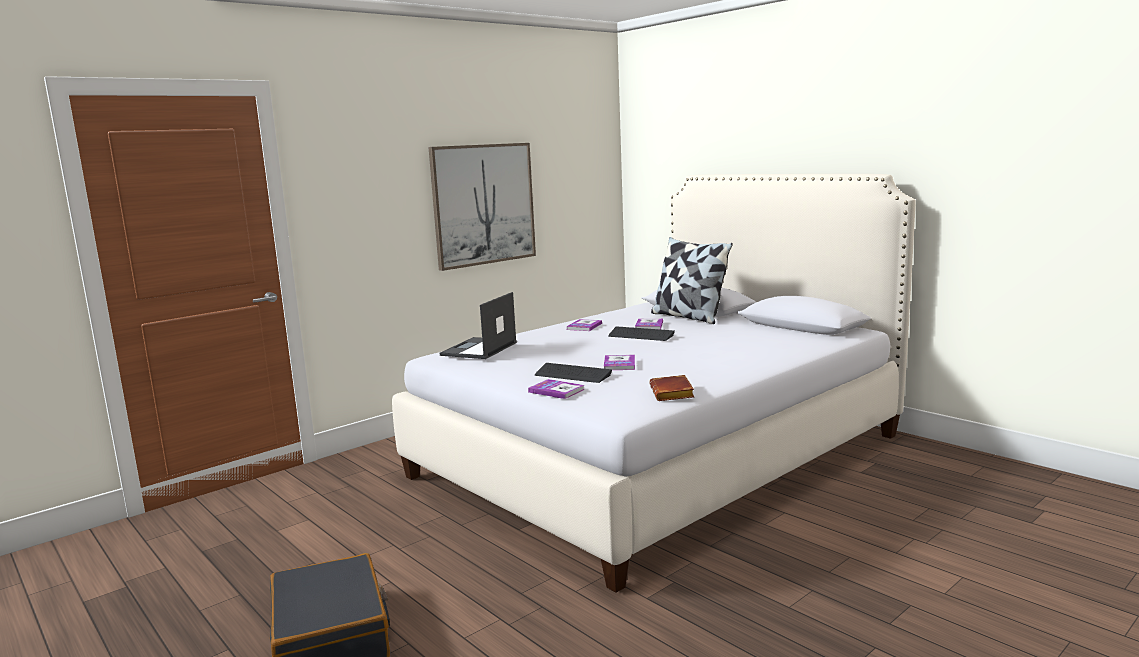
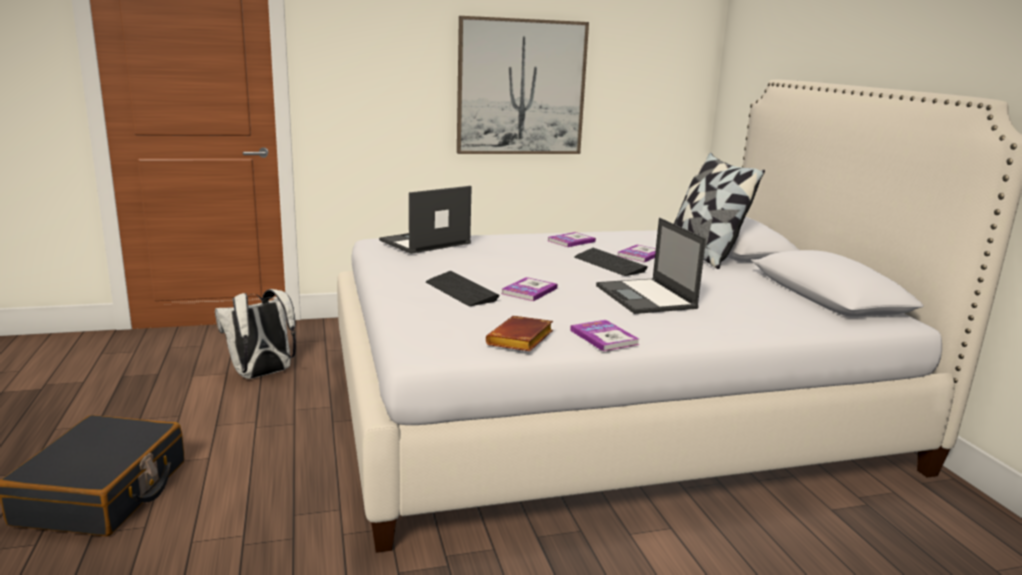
camera: 25 degrees right, 5 degrees up
(345, 510) = (262, 374): none -> white backpack
(556, 390) = (412, 304): book -> book (604, 337)
(702, 350) = (646, 297): none -> laptop

